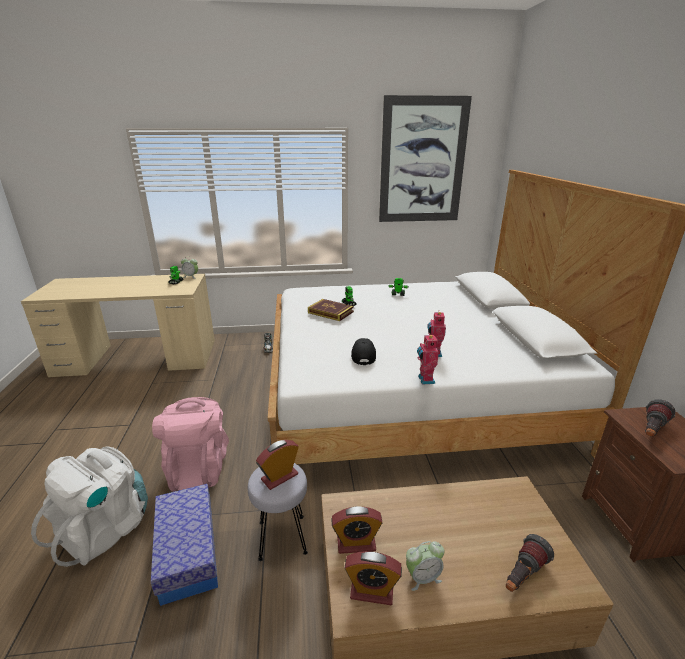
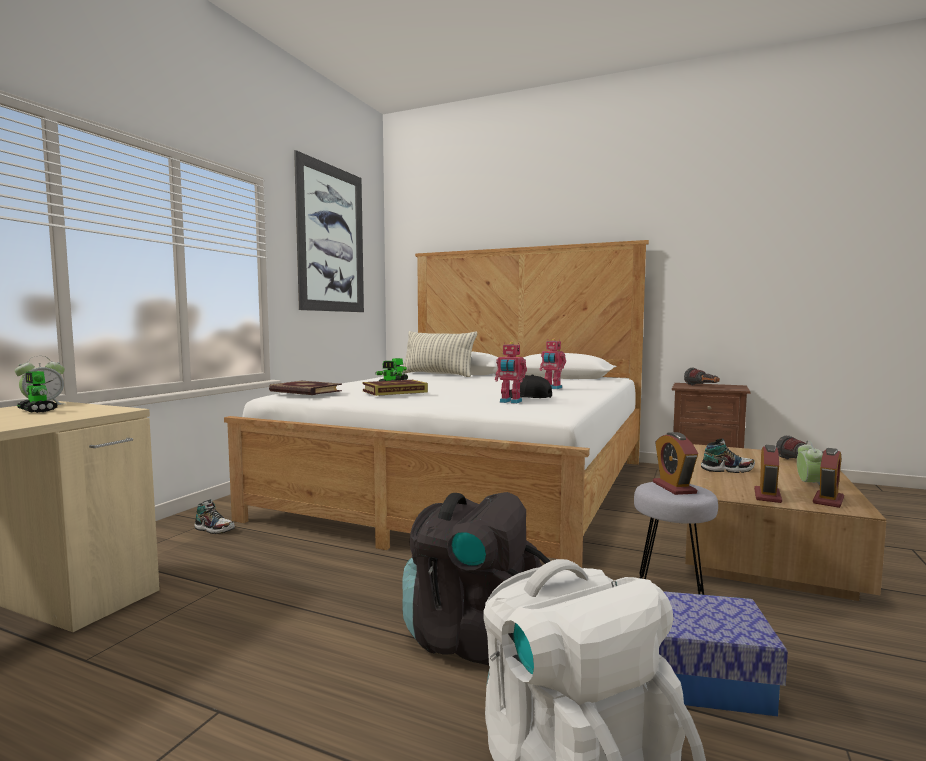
camera: 60 degrees left, 20 degrees down
(198, 467) = (474, 639): pink backpack -> black backpack
(302, 293) = (305, 391): none -> book
(425, 380) = (598, 394): toy robot -> toy robot (510, 402)
(430, 510) = (727, 470): none -> shoe
(458, 294) = (437, 375): none -> pillow

